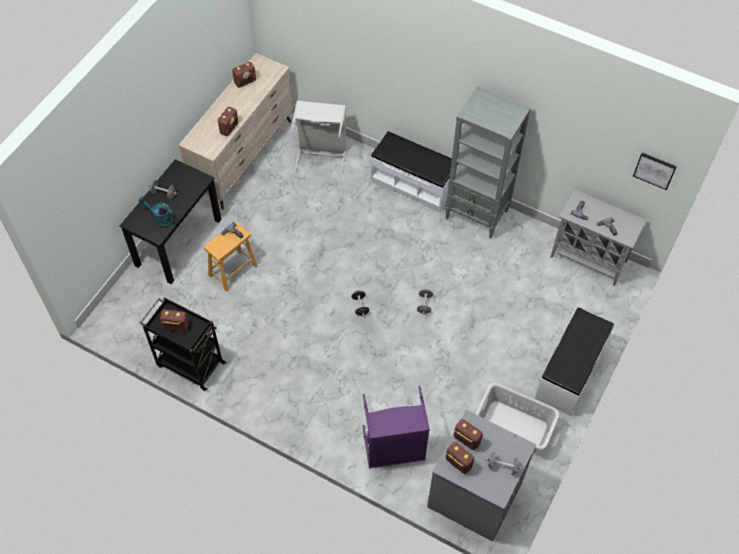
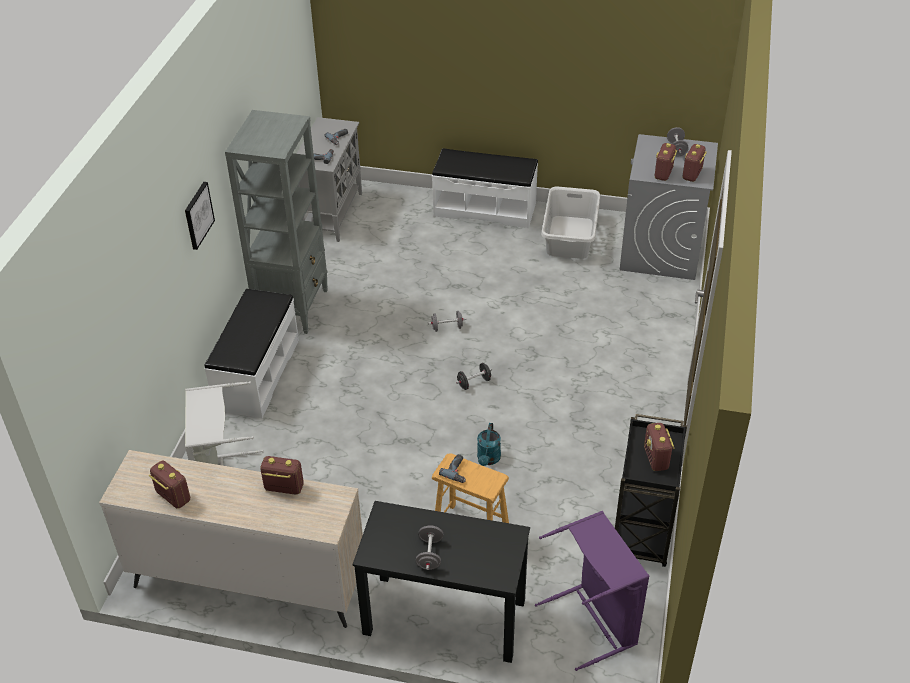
camera: 105 degrees left, 15 degrees down
(160, 219) = (481, 542): turquoise watering can -> turquoise watering can (488, 459)
(394, 450) = (647, 315): purple laundry basket -> purple laundry basket (595, 621)
(654, 170) = (304, 48): picture -> picture (198, 215)

